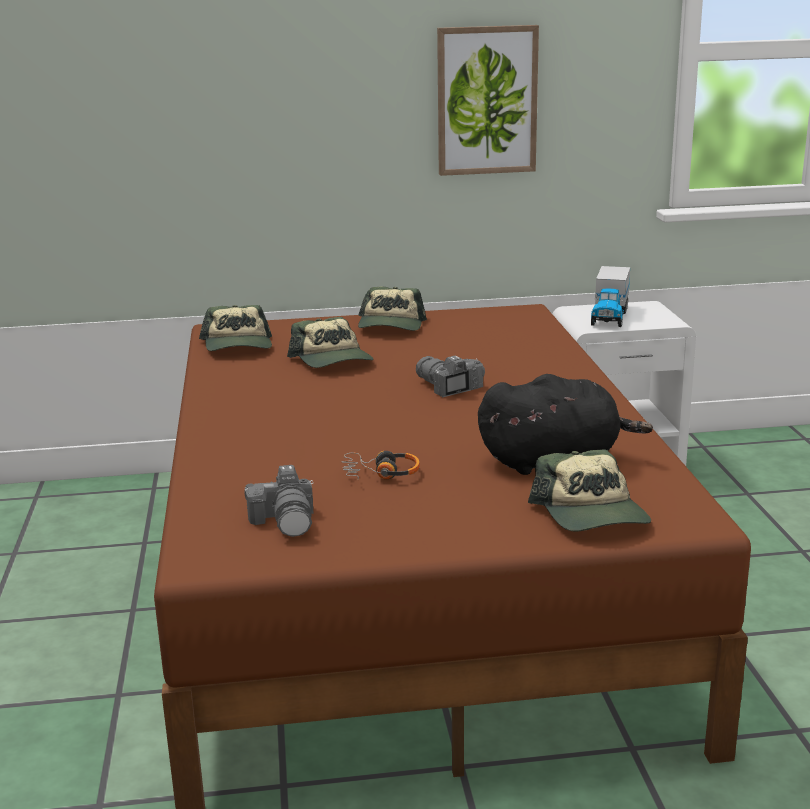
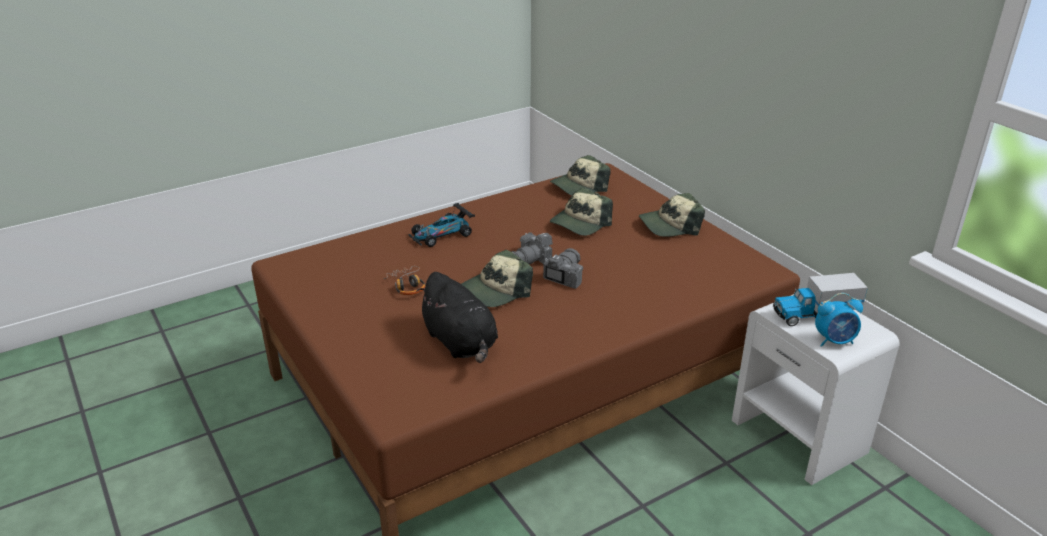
camera: 65 degrees right, 10 degrees up
(260, 434) = (442, 234): none -> toy car
(286, 520) = (333, 273): camera -> camera (532, 260)
(486, 100) = (800, 83): picture -> none
(591, 514) = (385, 372): cap -> cap (496, 290)
(656, 319) = (834, 341): none -> alarm clock

